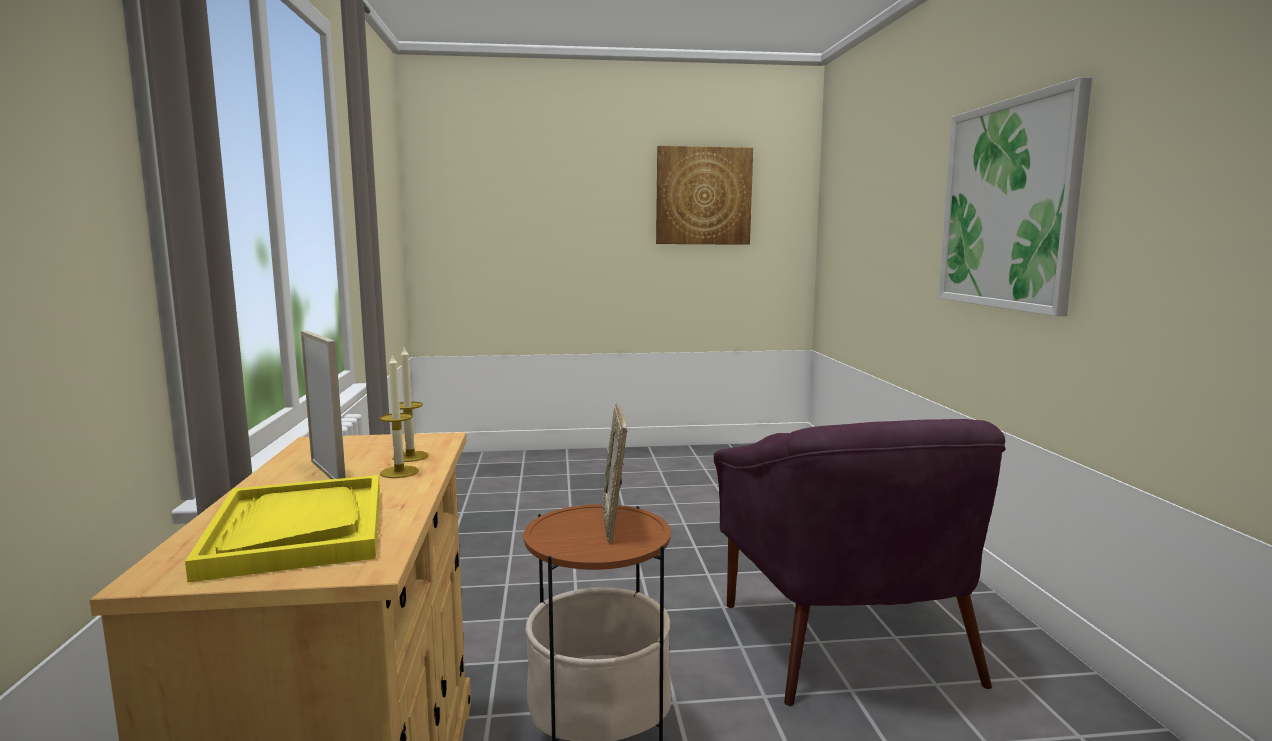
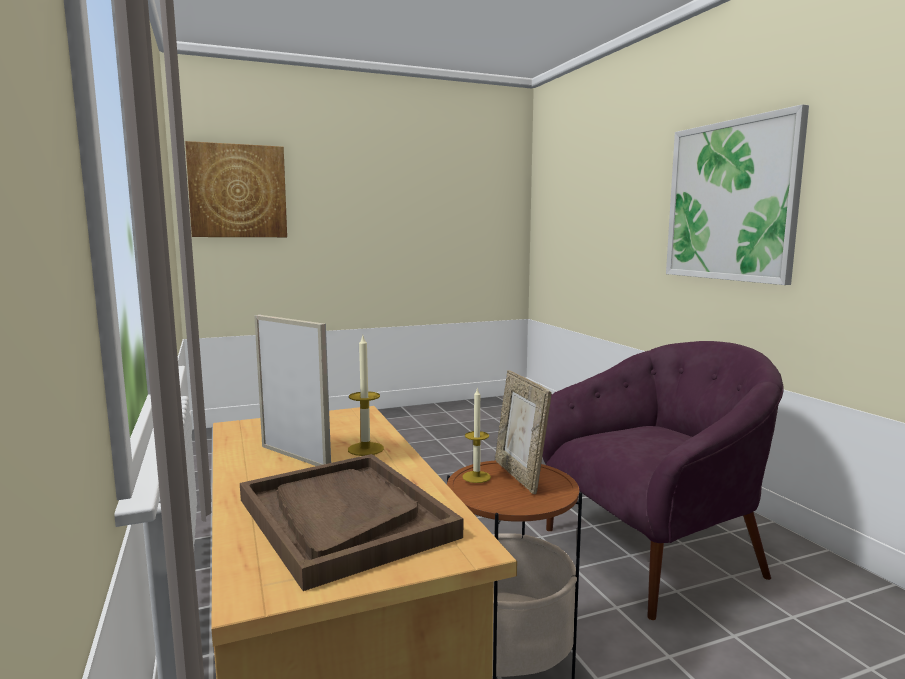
camera: 15 degrees left, 0 degrees up
(297, 529) = (343, 517): yellow tray -> brown tray
(410, 456) = (355, 433): candle -> candle (476, 477)
(703, 196) = (442, 192): picture -> picture (238, 191)
(850, 643) = (653, 553): purple armchair -> purple armchair turned 90 degrees counterclockwise

